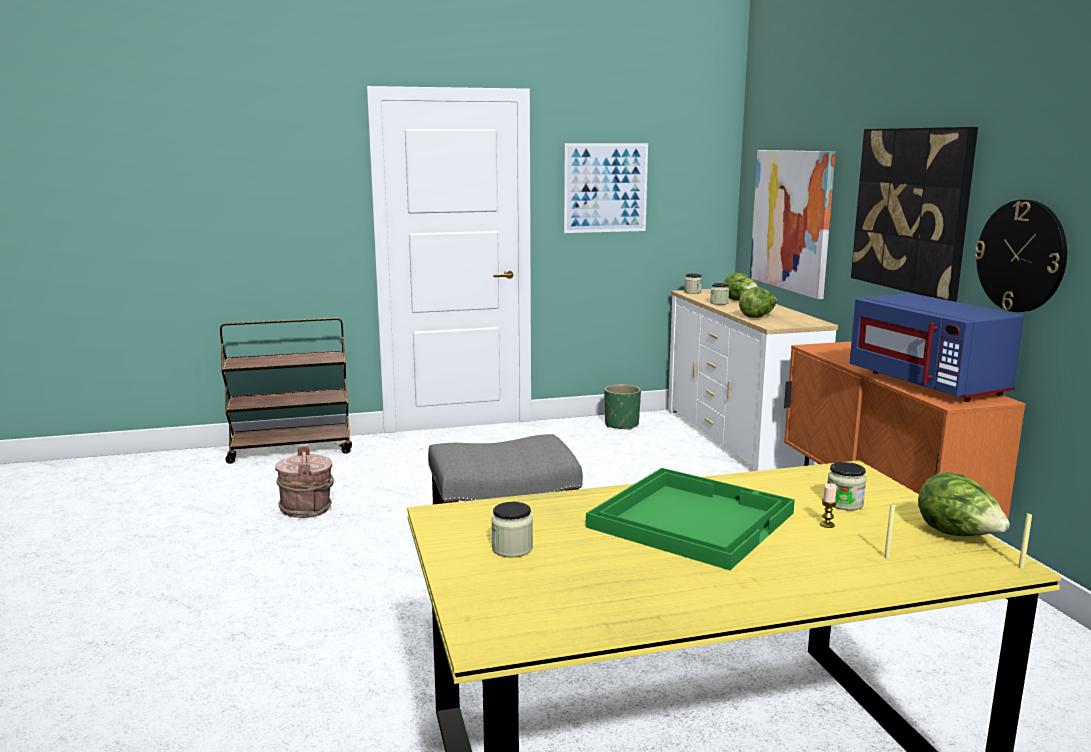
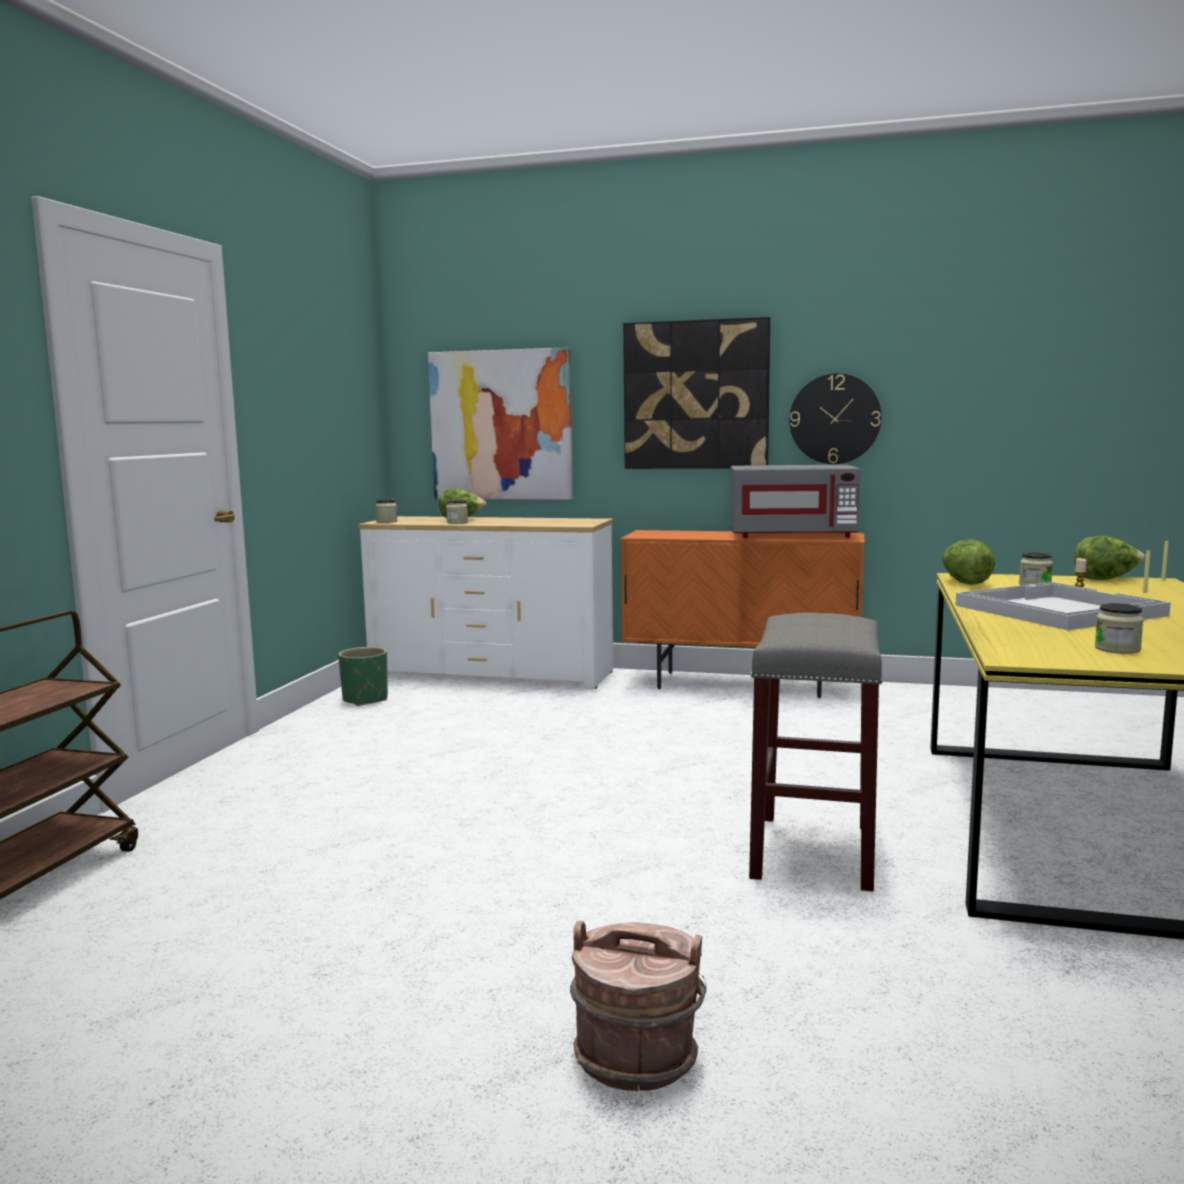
camera: 60 degrees left, 5 degrees down
(307, 509) = (309, 912): brown bucket -> brown bucket (637, 1056)
(605, 188) = (294, 393): picture -> none
(690, 519) = (1056, 610): green tray -> white tray
(757, 316) = (539, 523): lettuce -> lettuce (964, 583)
(928, 384) = (792, 536): blue microwave -> grey microwave

